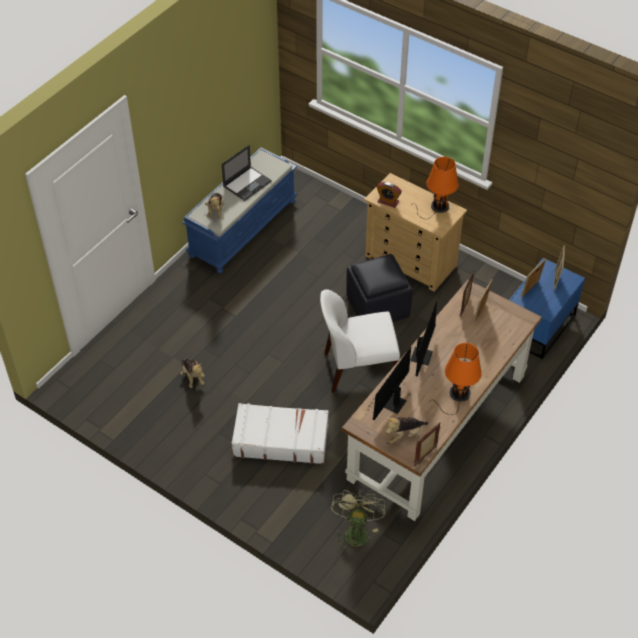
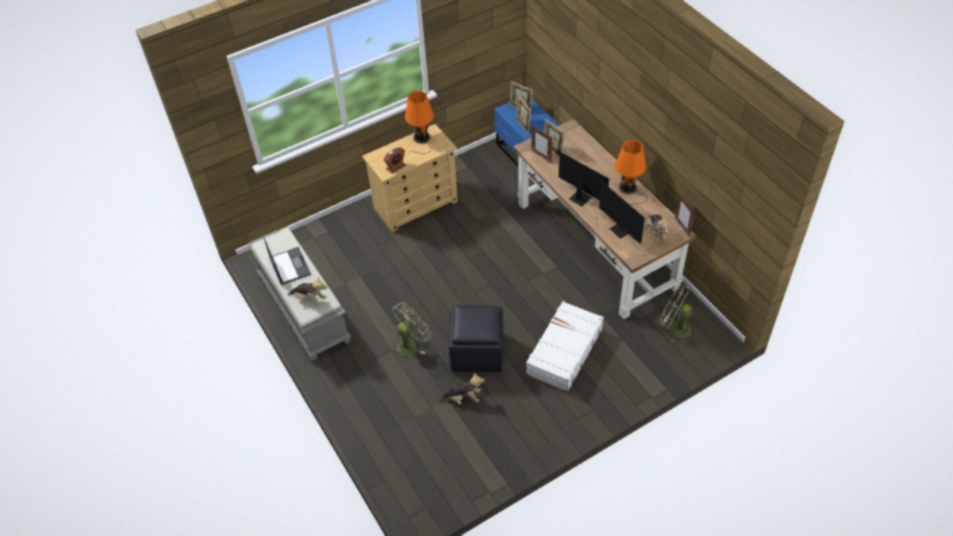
camera: 65 degrees left, 0 degrees up
(237, 317) = (410, 344): none -> green fan
(242, 227) = (302, 308): blue bench -> grey bench
(357, 369) = (513, 276): white chair -> none
(378, 307) = (454, 241): black ottoman -> black ottoman (478, 352)

